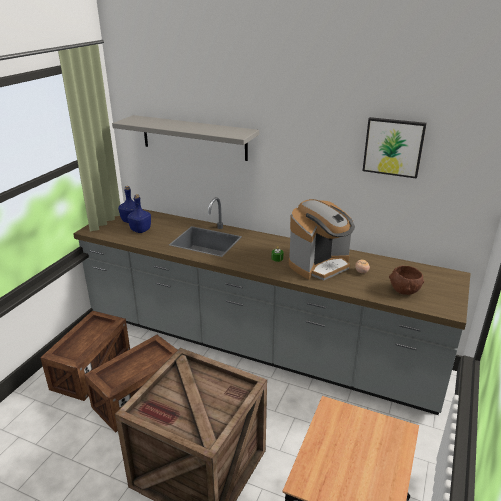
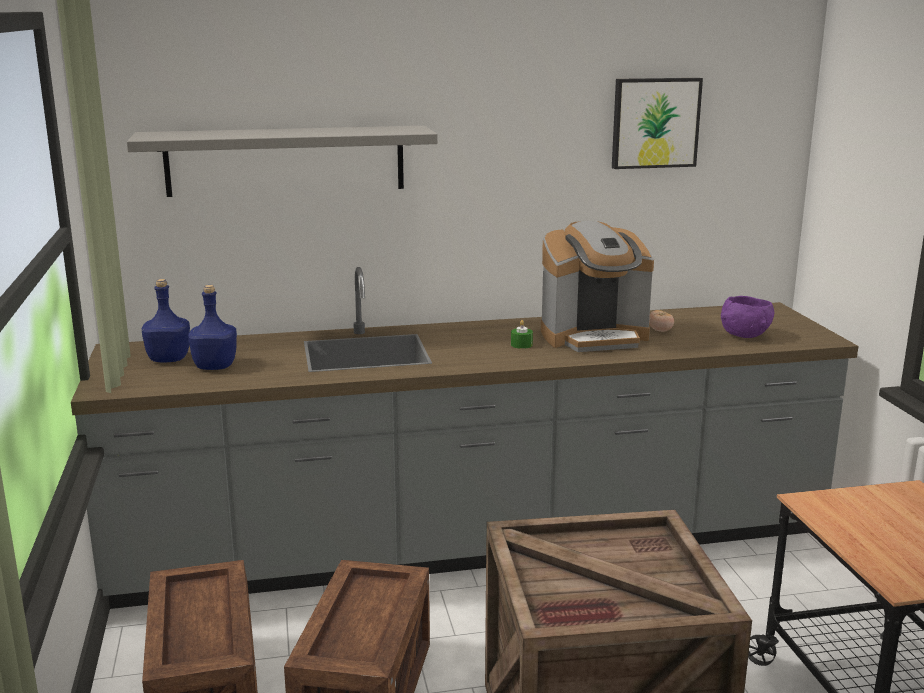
camera: 35 degrees left, 10 degrees down
(319, 265) = (594, 337): coffee machine -> coffee machine turned 60 degrees clockwise
(404, 291) = (744, 336): brown bowl -> purple bowl

